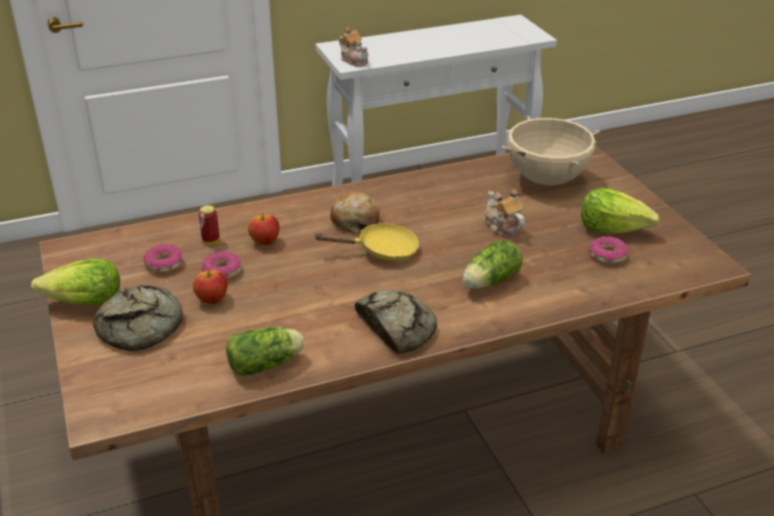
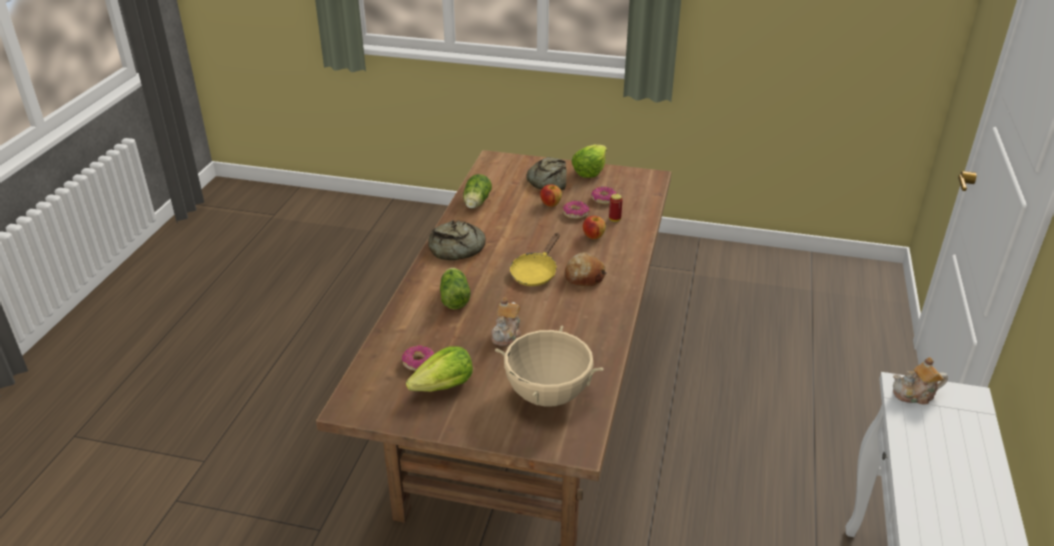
camera: 125 degrees right, 0 degrees up
(502, 227) = (506, 334): teapot -> teapot turned 105 degrees clockwise

